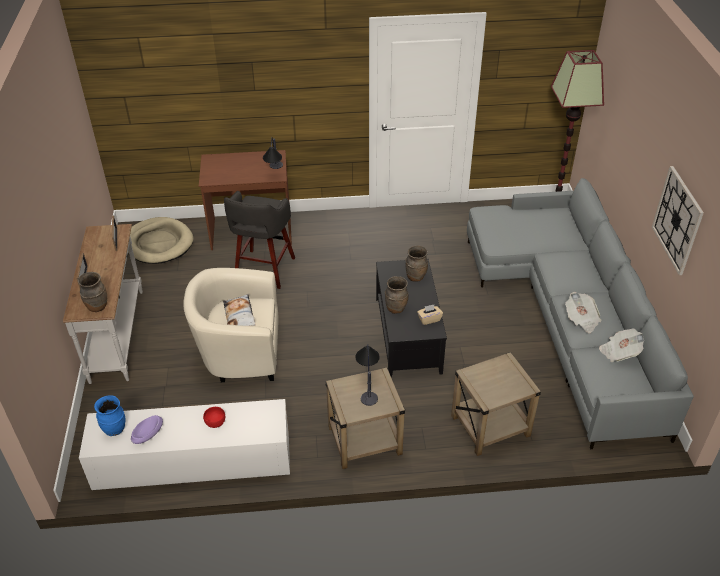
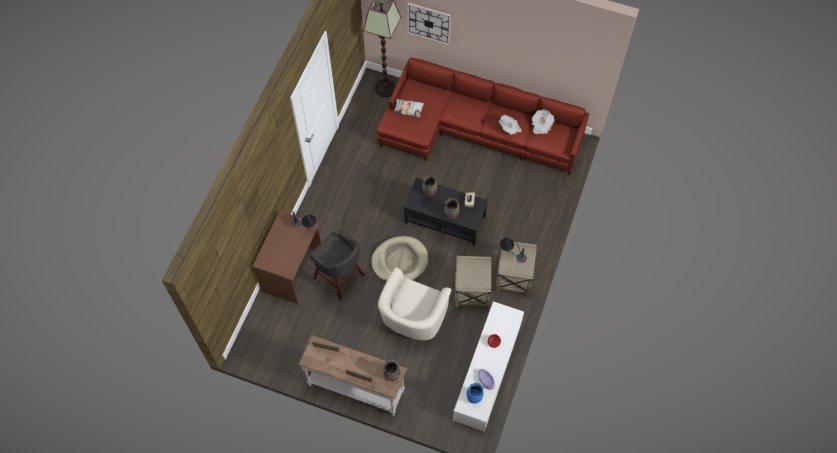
camera: 65 degrees left, 20 degrees up
(158, 243) = (270, 336): beige dog bed -> beige dog bed (399, 261)
(240, 315) = (412, 301): pillow -> pillow (409, 109)
(489, 426) = (533, 212): beige side table -> beige side table (471, 292)
(567, 317) = (474, 131): grey sofa -> red sofa
(677, 220) = (524, 50): wall clock -> wall clock (429, 23)

